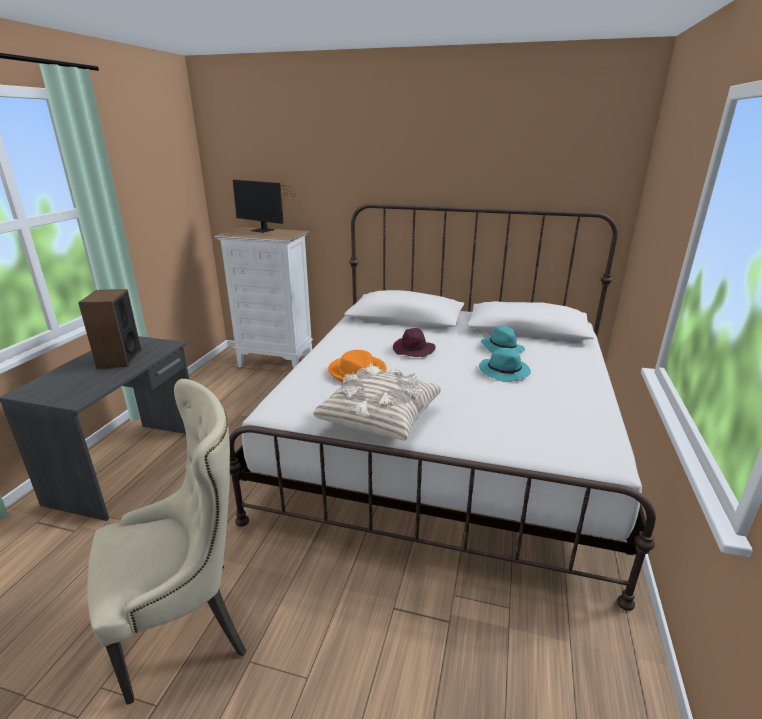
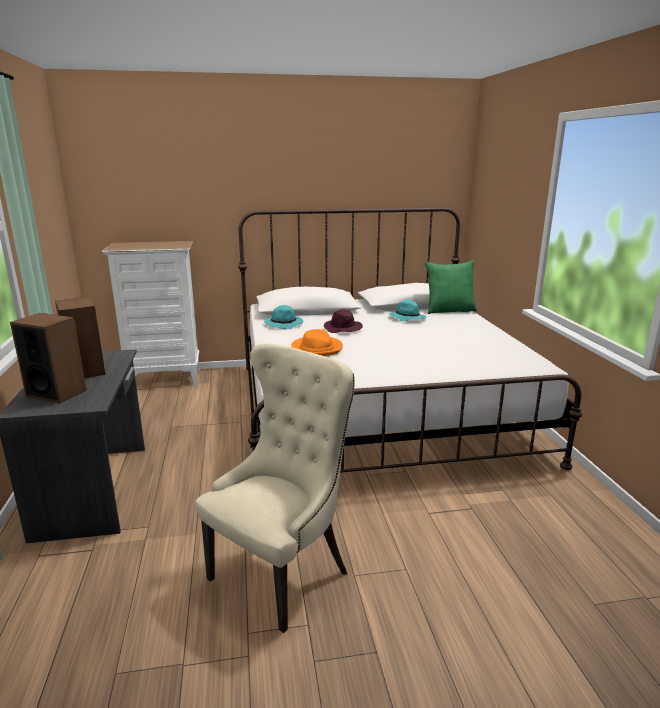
camera: 25 degrees left, 5 degrees down
(69, 379) = (56, 393): none -> speaker
(264, 230) = (148, 243): monitor -> none
(379, 419) = (372, 372): beige pillow -> none
(505, 372) = (426, 331): turquoise hat -> turquoise hat (284, 324)
(567, 345) = (449, 310): none -> green pillow

